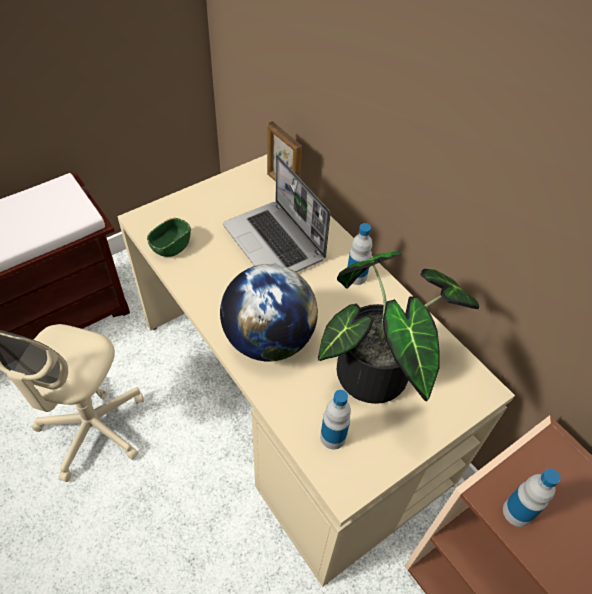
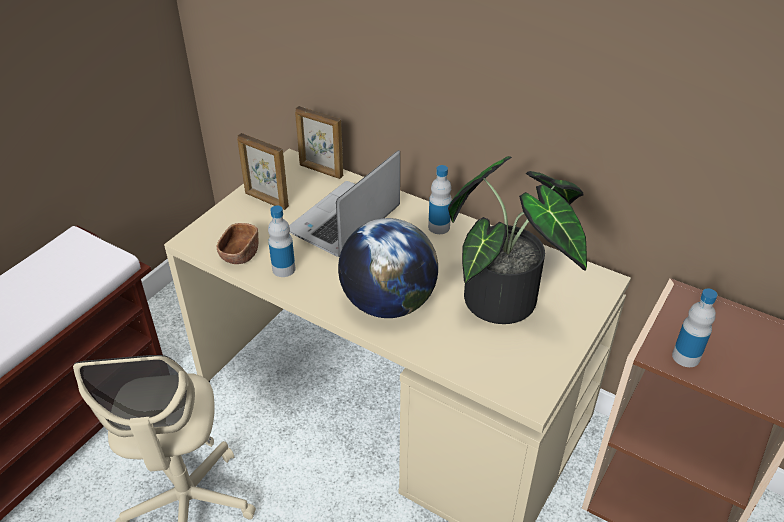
camera: 20 degrees left, 10 degrees down
(171, 246) = (240, 254): green bowl -> brown bowl
(220, 200) = (266, 200): none -> picture frame
(275, 243) = (344, 222): laptop -> laptop turned 90 degrees clockwise
(333, 437) = (495, 361): bottle -> bottle (283, 269)

